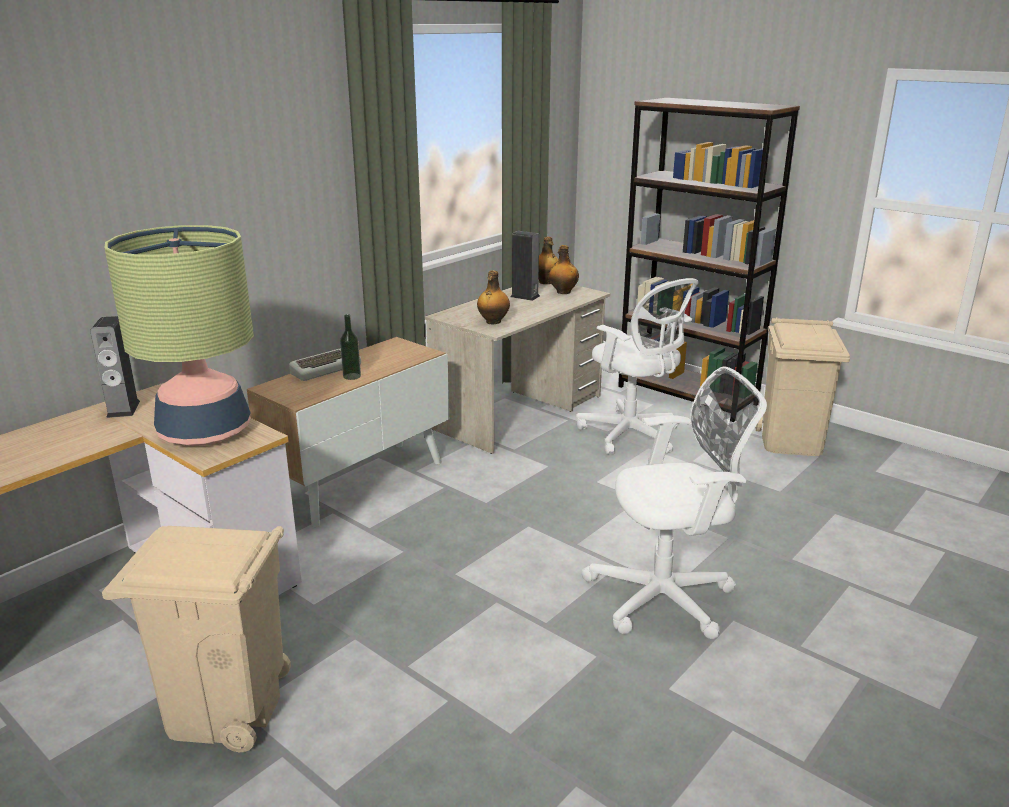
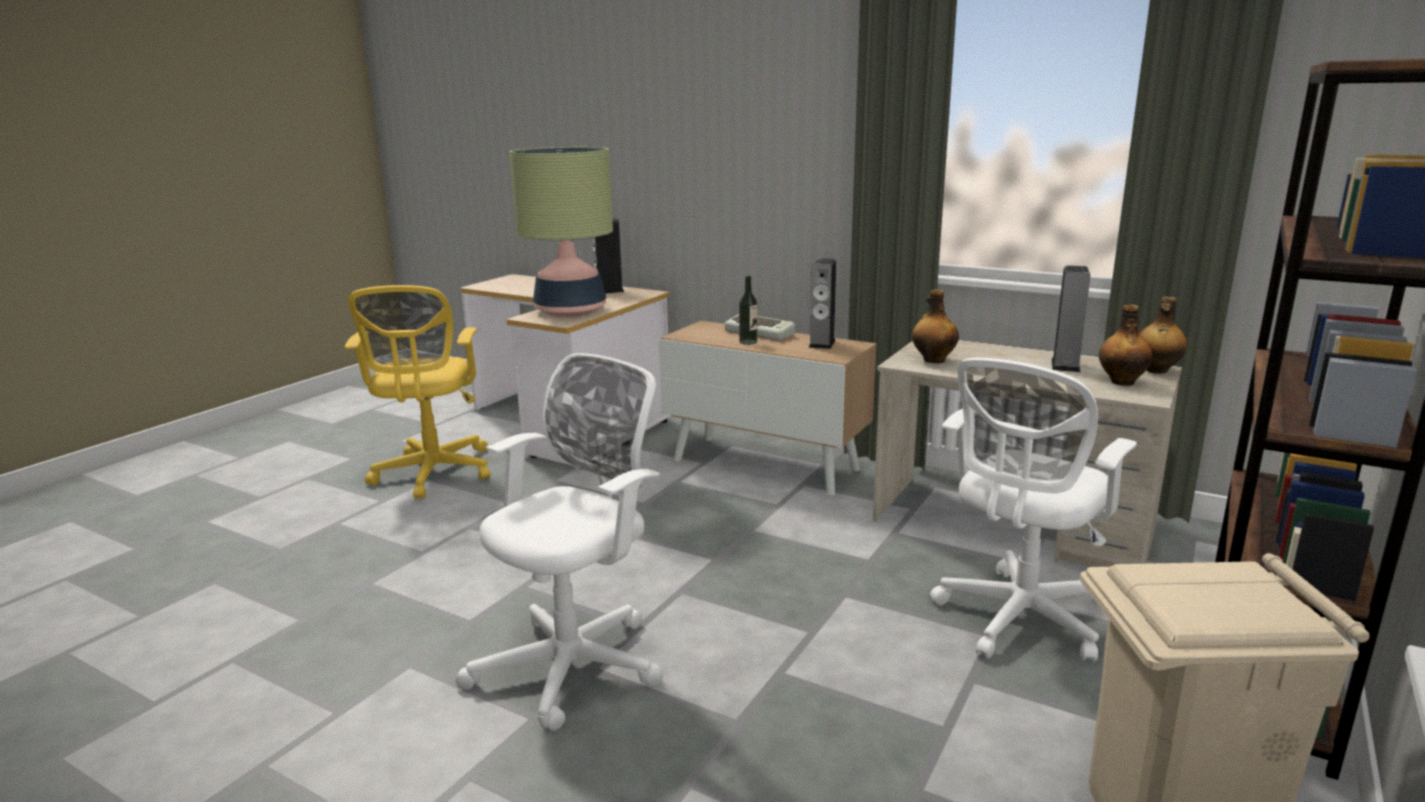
camera: 80 degrees right, 5 degrees down
(225, 709) = (433, 475): beige trash can -> yellow office chair
(383, 352) = (822, 344): none -> speaker
(667, 597) = (576, 663): white office chair -> white office chair turned 120 degrees counterclockwise

